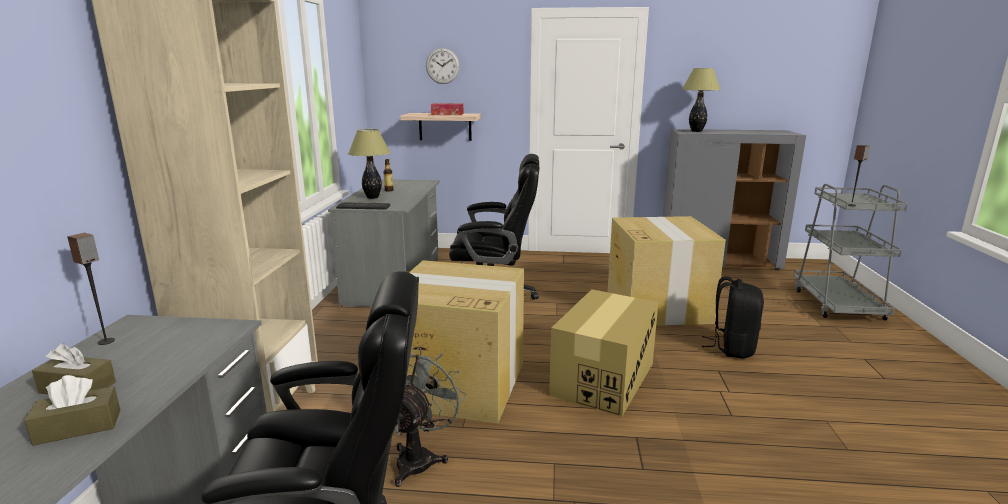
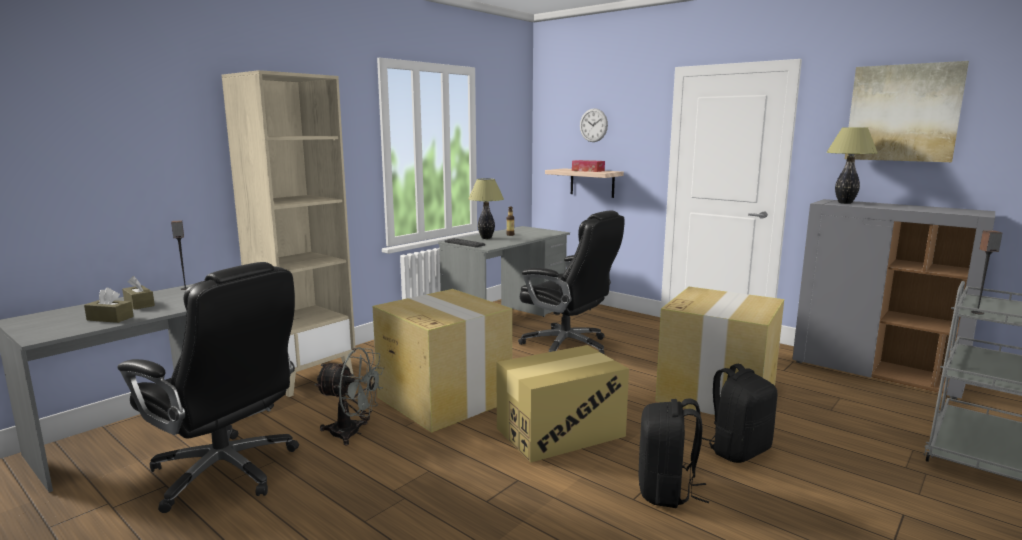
camera: 35 degrees right, 5 degrees down
(420, 458) = (353, 433): grey fan -> grey fan turned 45 degrees clockwise
(727, 56) = (903, 113): none -> picture
(740, 399) = (666, 491): none -> black backpack

